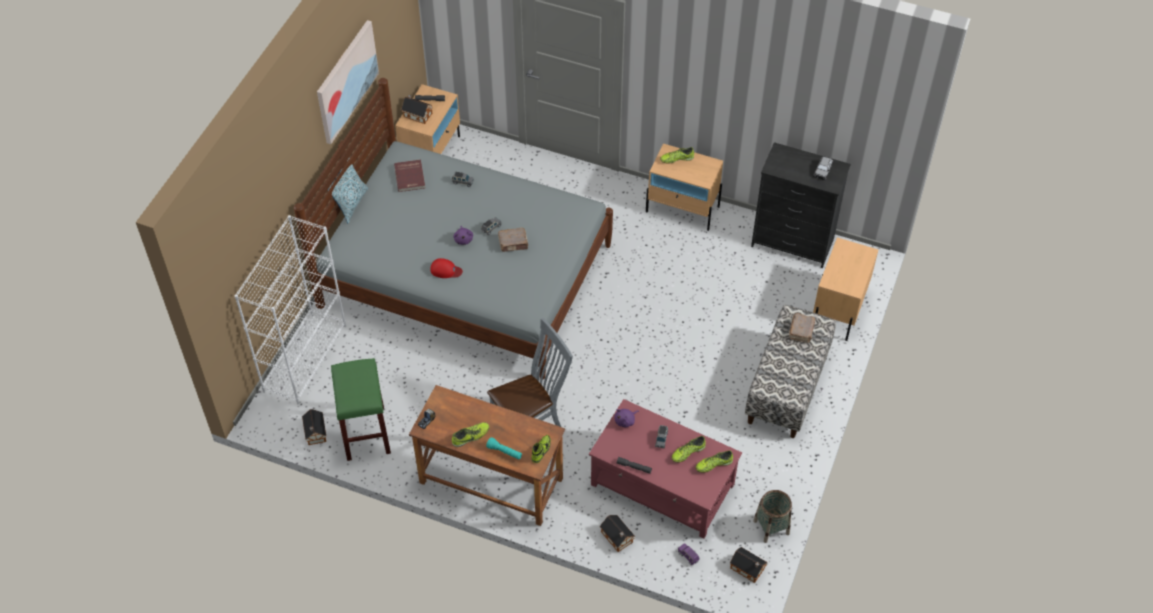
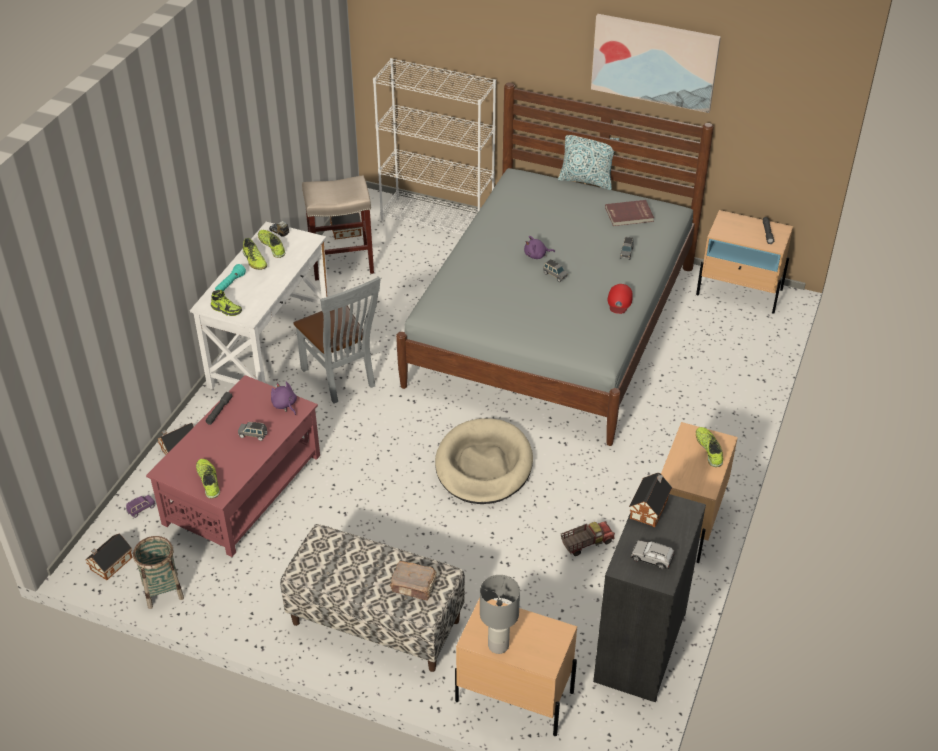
camera: 90 degrees right, 10 degrees down
(365, 432) = (342, 263): green stool -> beige stool
(417, 114) = (740, 224): toy house -> toy house (650, 508)
(445, 270) = (490, 244): red cap -> red cap (619, 301)
(491, 481) = (270, 350): brown desk -> white desk
(513, 243) = (532, 293): brown book -> none
(631, 324) = (483, 465): none -> beige dog bed
(688, 452) = (230, 458): shoe -> shoe (272, 246)
(706, 265) = (586, 543): none -> toy truck
(857, 277) = (498, 645): none -> grey table lamp

